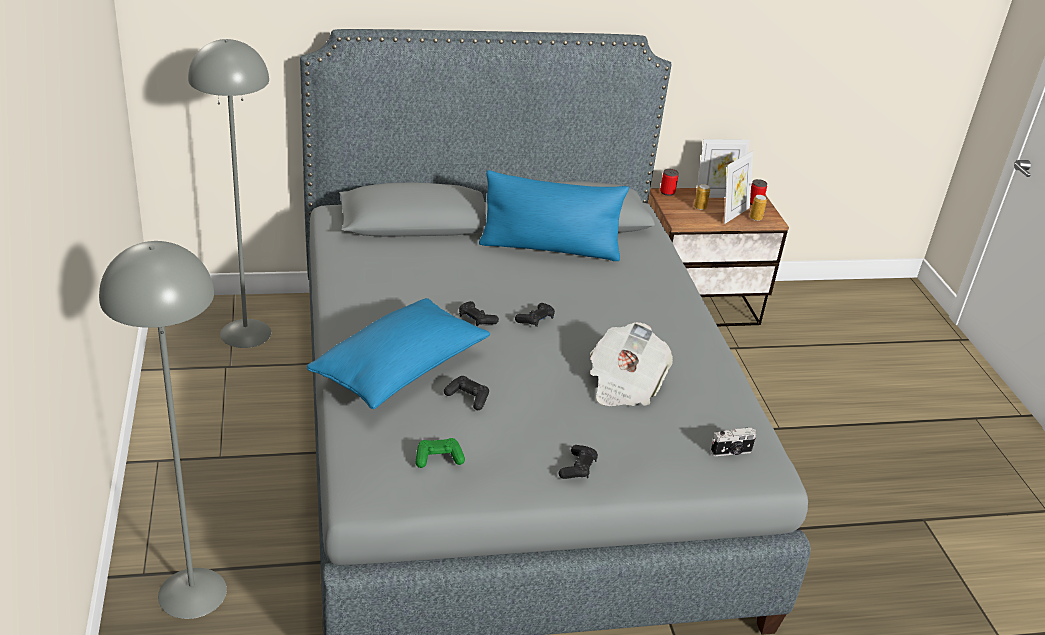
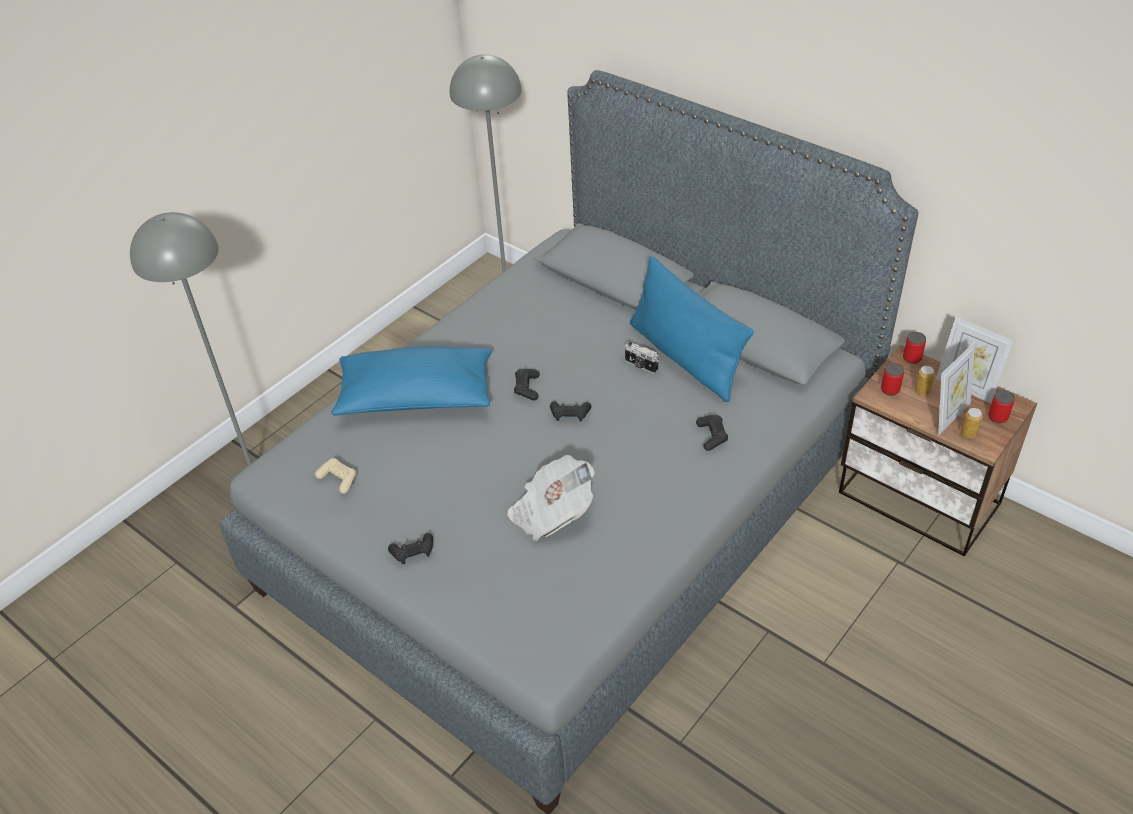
camera: 55 degrees right, 10 degrees up
(438, 458) = (338, 479): green game controller -> beige game controller
(468, 397) = (422, 447): black game controller -> black game controller (712, 436)
(683, 214) = (890, 389): none -> can
(731, 452) = (541, 626): camera -> camera (641, 366)
(732, 214) = (949, 416): picture frame -> picture frame turned 45 degrees counterclockwise

